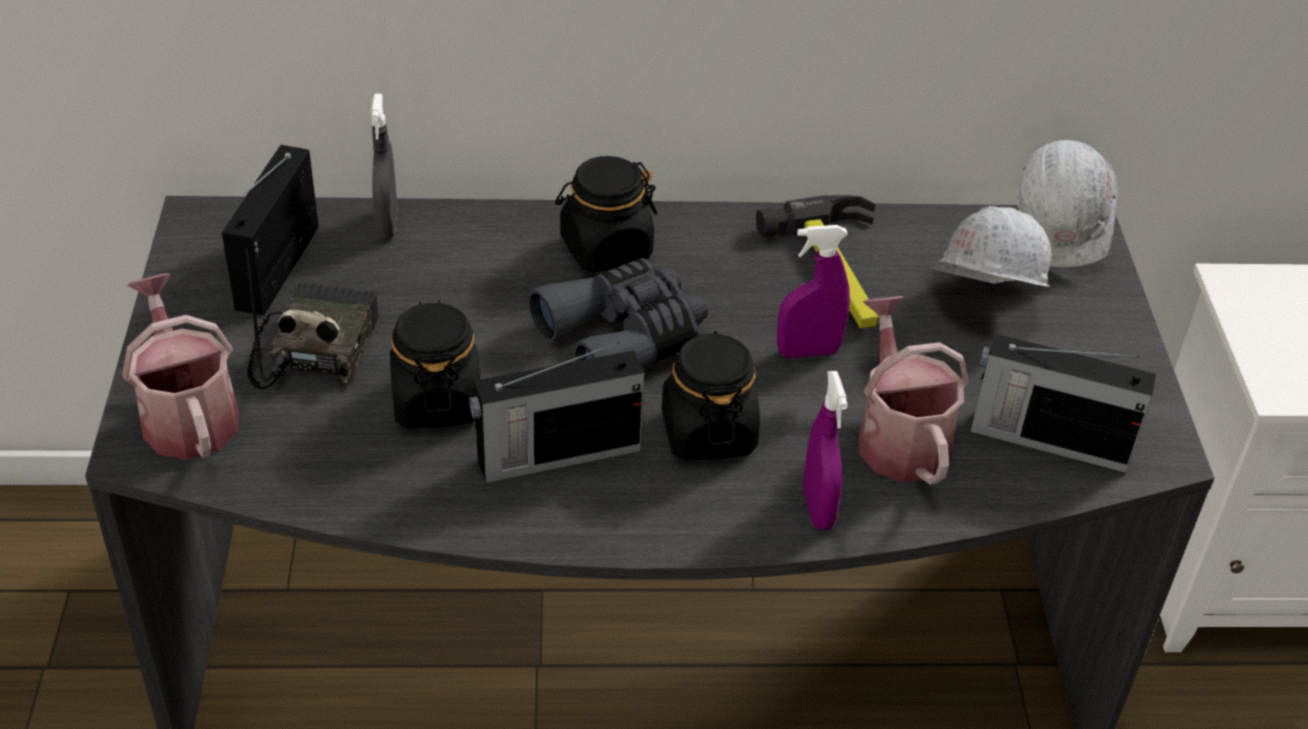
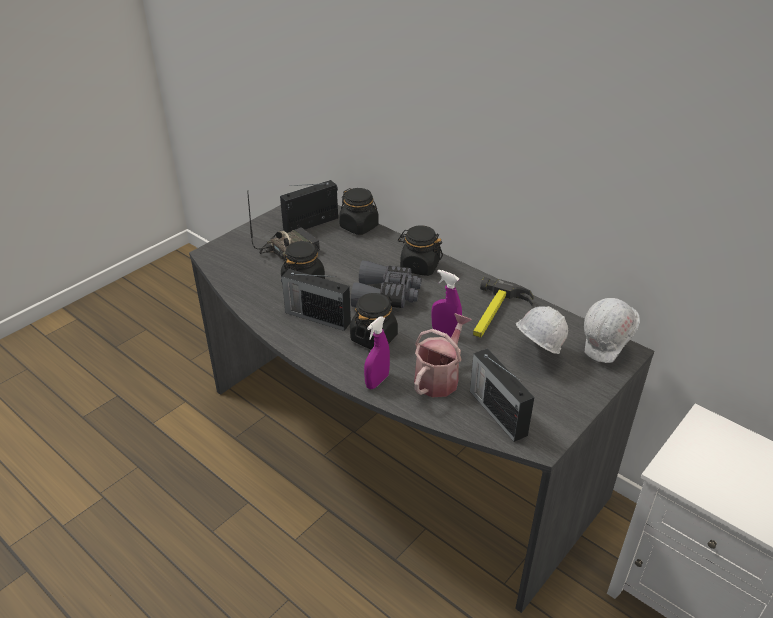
camera: 45 degrees right, 5 degrees down
(187, 414) = (233, 250): watering can -> none
(387, 224) = (359, 226): grey spray bottle -> black jar

